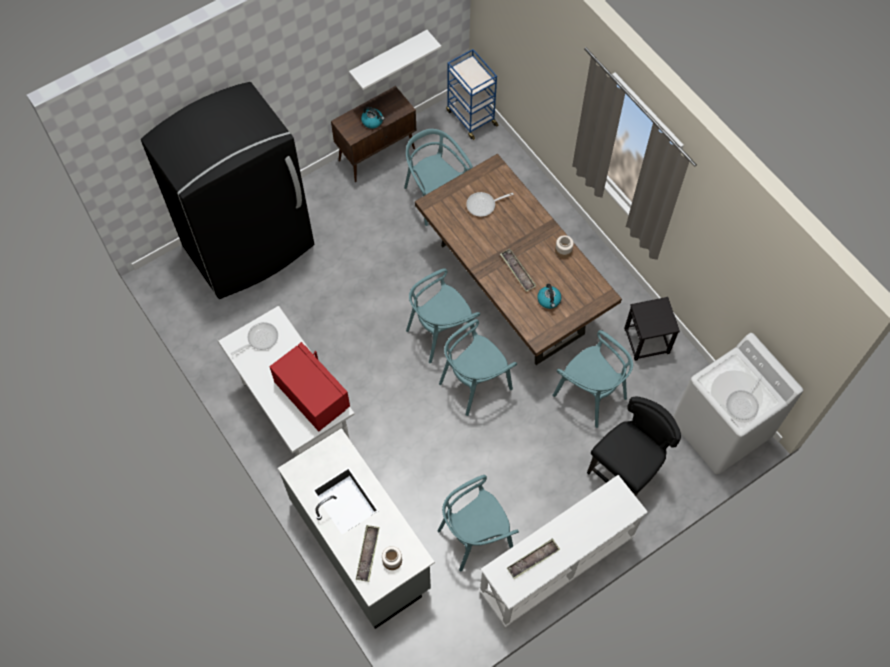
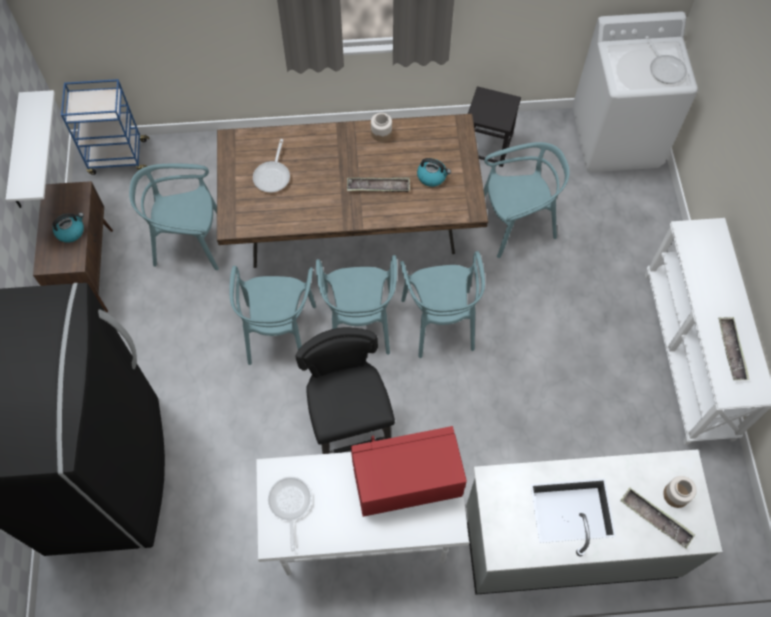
camera: 60 degrees left, 0 degrees up
(475, 536) = (618, 415): turquoise chair -> turquoise chair (279, 333)
(625, 473) = (618, 240): black chair -> black chair (349, 423)

